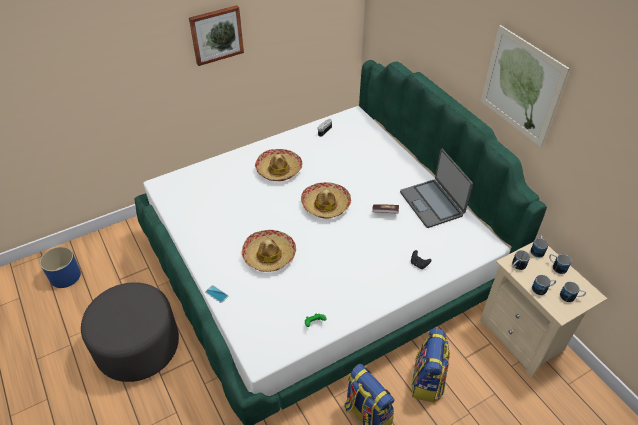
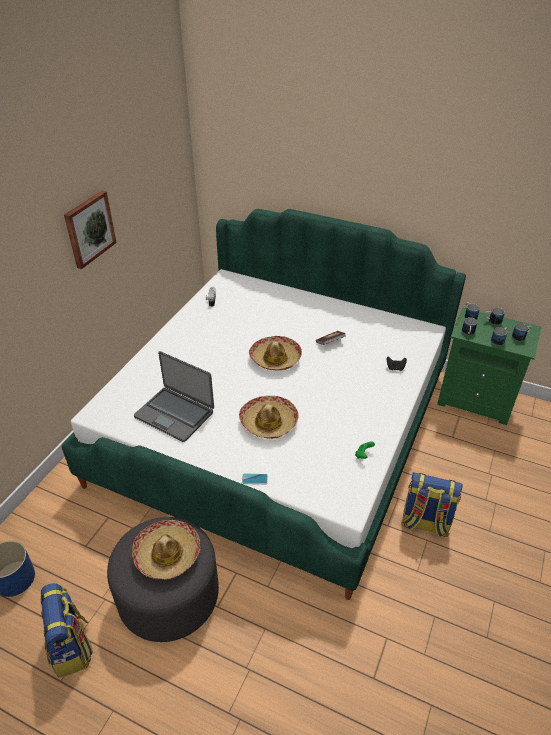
camera: 35 degrees left, 5 degrees down
(279, 169) = (203, 349): hat -> hat (167, 554)
(427, 381) = (443, 470): backpack -> backpack (72, 647)
(432, 204) = (359, 319): laptop -> laptop (175, 414)
(521, 86) = (412, 179): picture -> none
(523, 337) = (476, 400): beige nightstand -> green nightstand

